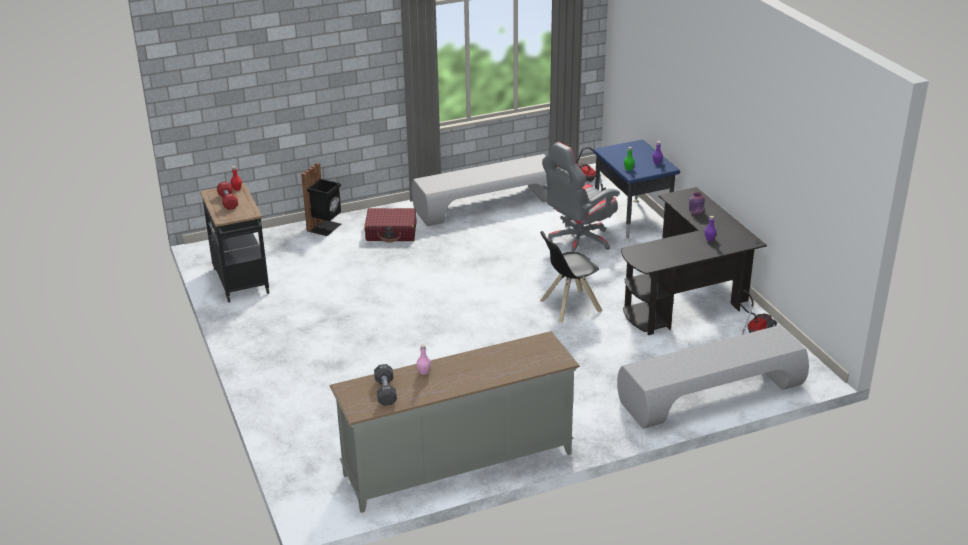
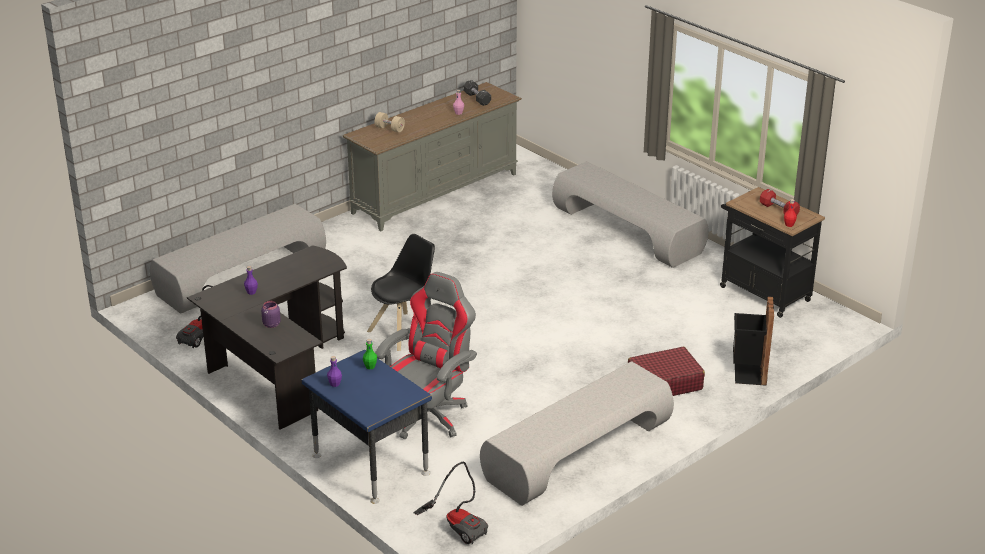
camera: 160 degrees right, 0 degrees up
(290, 368) = (627, 230): none -> grey bench
(519, 362) = (389, 129): none -> beige dumbbell

